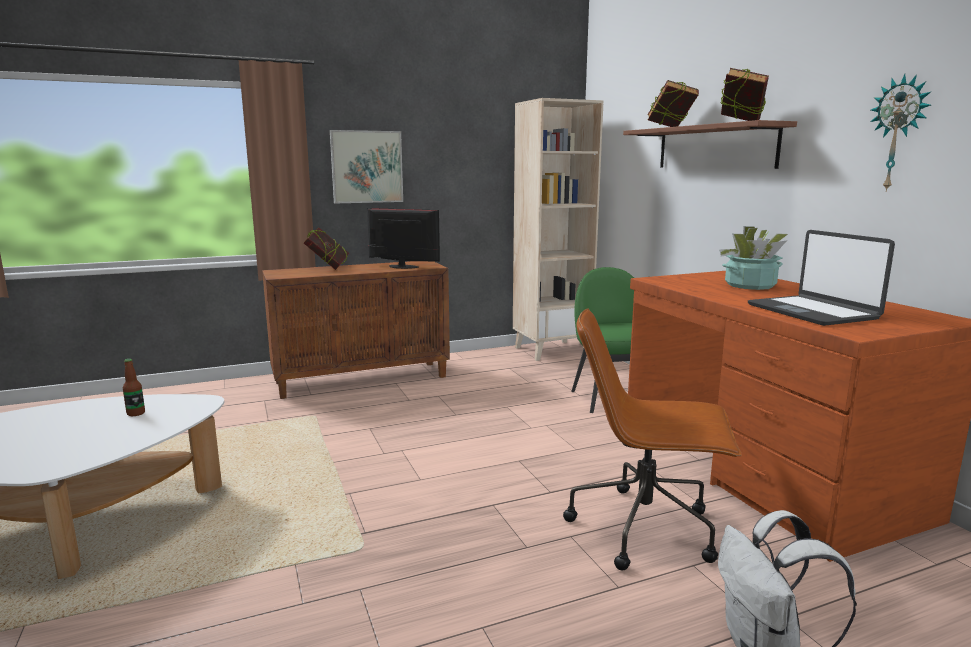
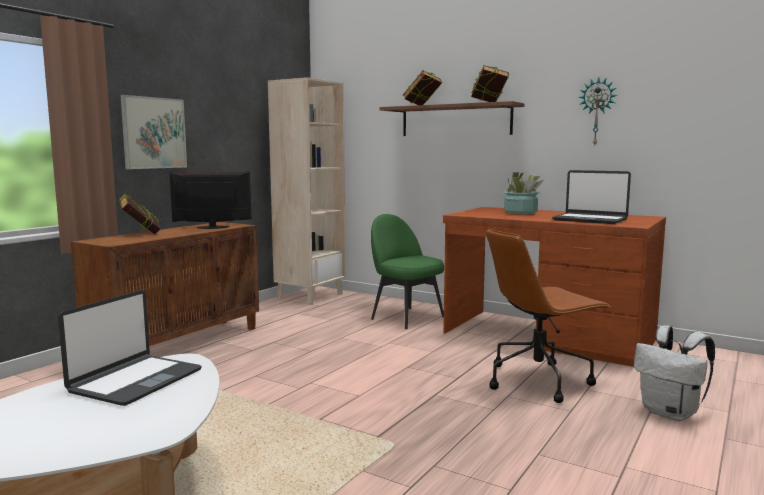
camera: 35 degrees left, 5 degrees down
(136, 413) = (135, 381): bottle -> laptop

